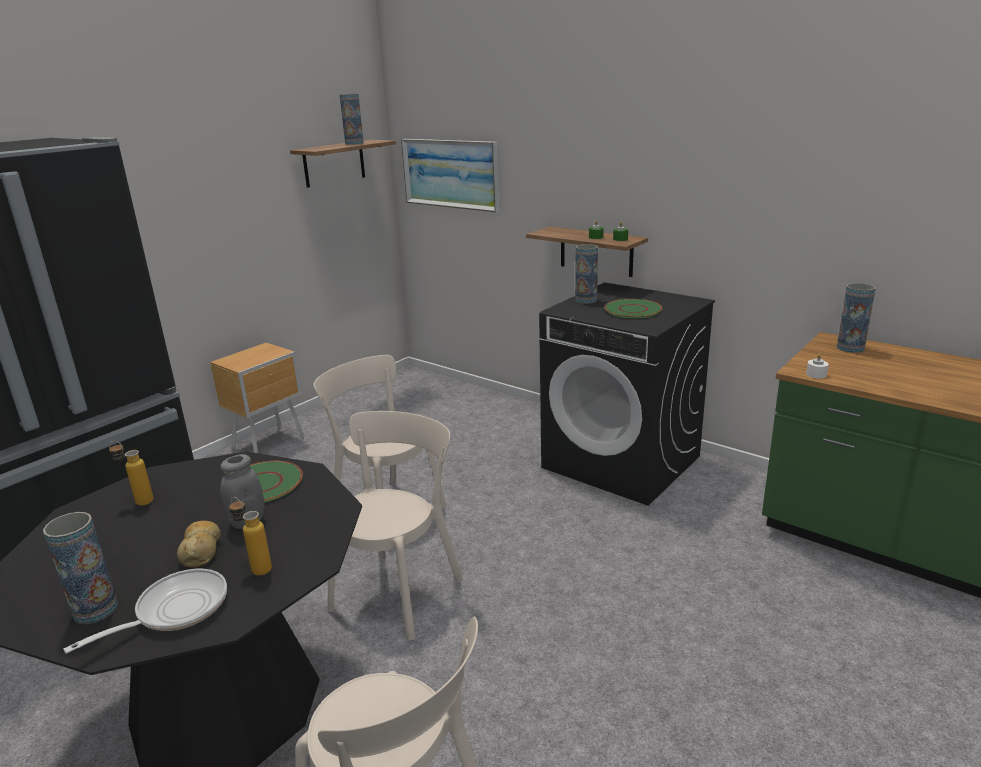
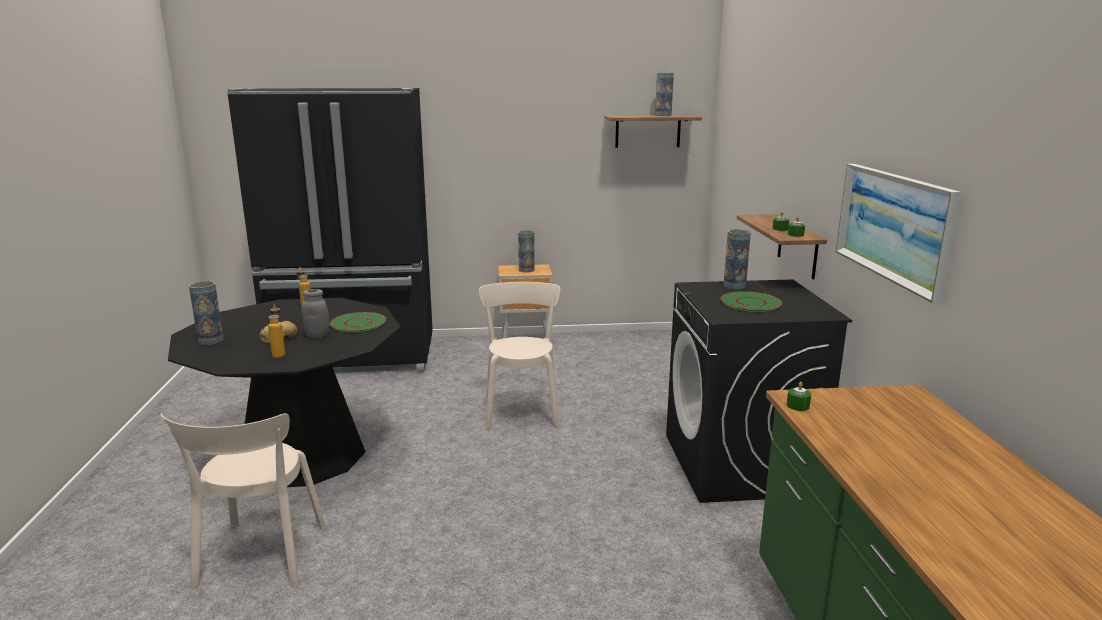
camera: 45 degrees right, 5 degrees down
(175, 610) = (226, 354): frying pan -> none
(400, 590) = (452, 455): beige chair -> none
(450, 173) = (736, 152): picture -> picture (893, 226)
(816, 374) = (798, 406): white candle -> green candle
(850, 348) = (905, 405): vase -> vase (526, 270)

